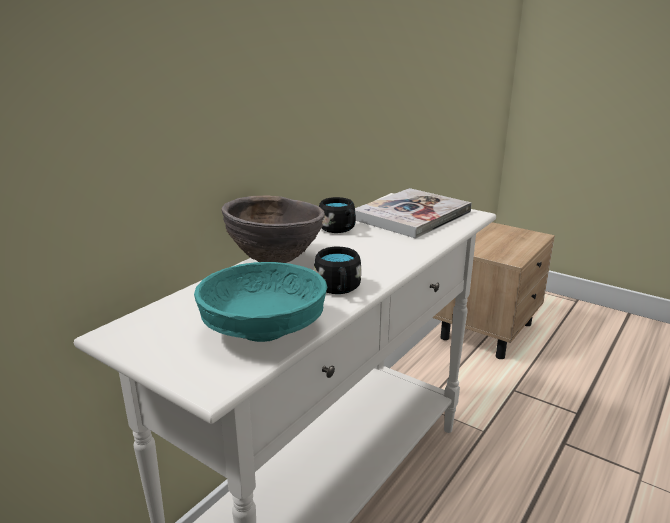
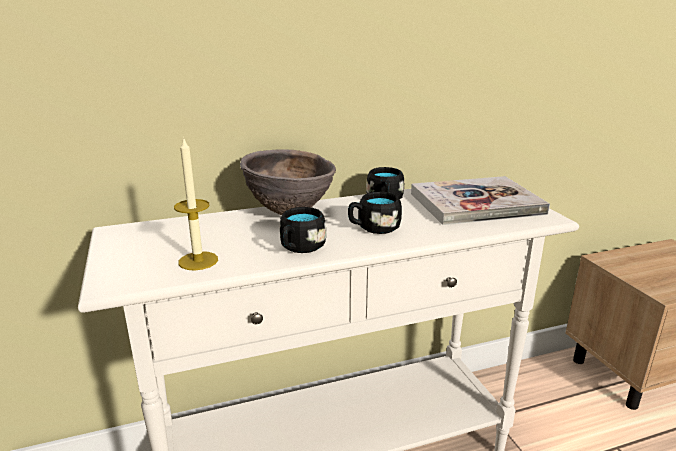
camera: 35 degrees right, 0 degrees up
(265, 330) = (198, 261): turquoise bowl -> candle
(369, 255) = (373, 228): none -> black mug

